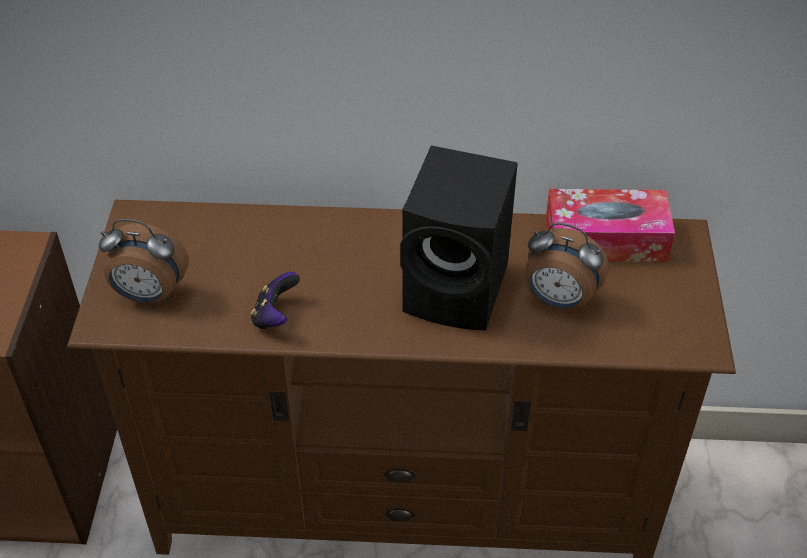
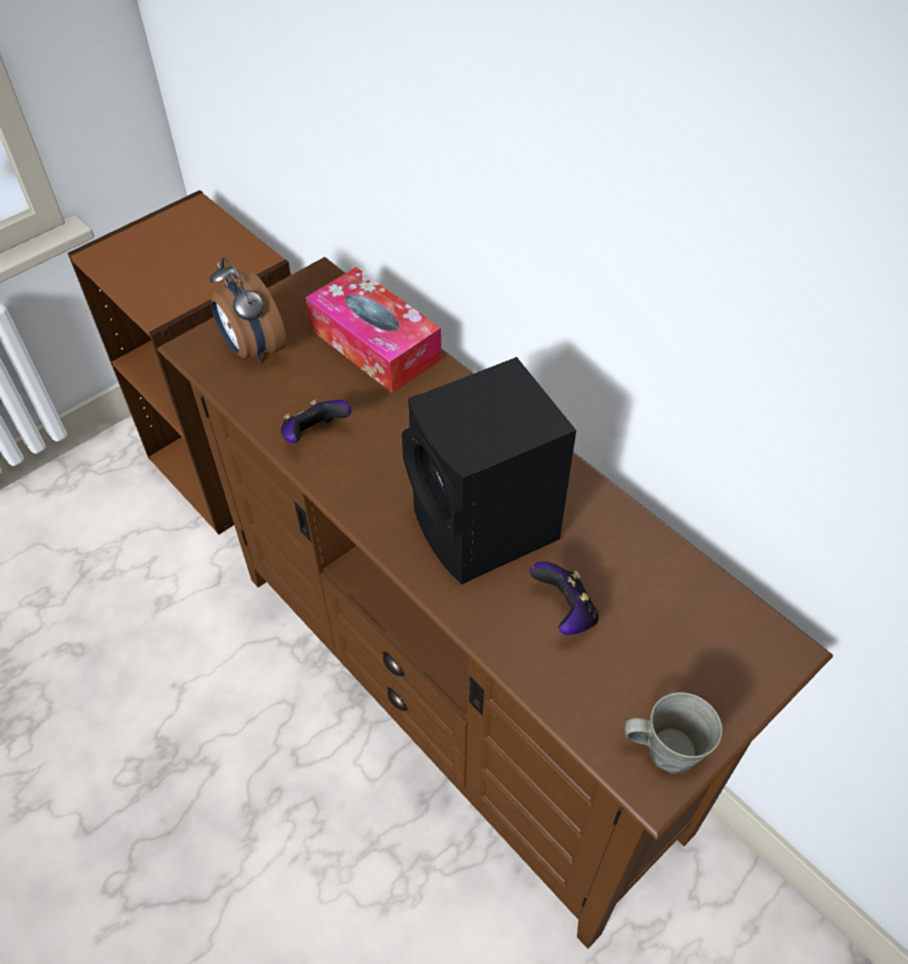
camera: 45 degrees right, 5 degrees up
(558, 300) = (564, 612): alarm clock -> game controller
(605, 239) = (689, 589): tissue box -> tissue box (375, 344)
(692, 326) = (667, 750): none -> grey mug

